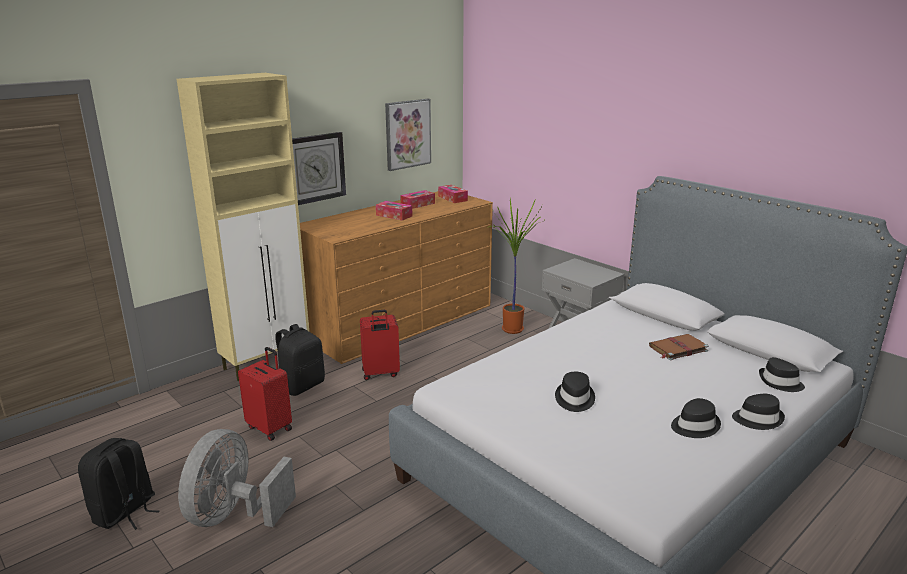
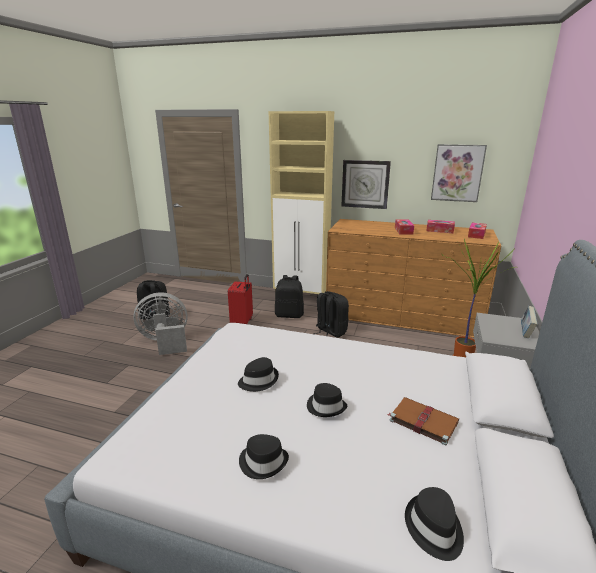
camera: 60 degrees right, 0 degrees up
(380, 373) = (330, 332): red suitcase -> black backpack
(592, 268) = (526, 332): none -> book
(757, 419) = (316, 514): black hat -> black hat (326, 406)

